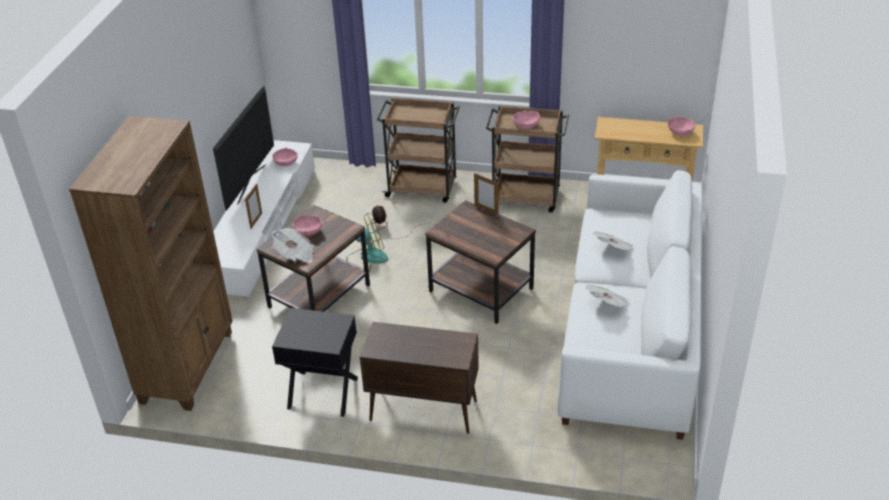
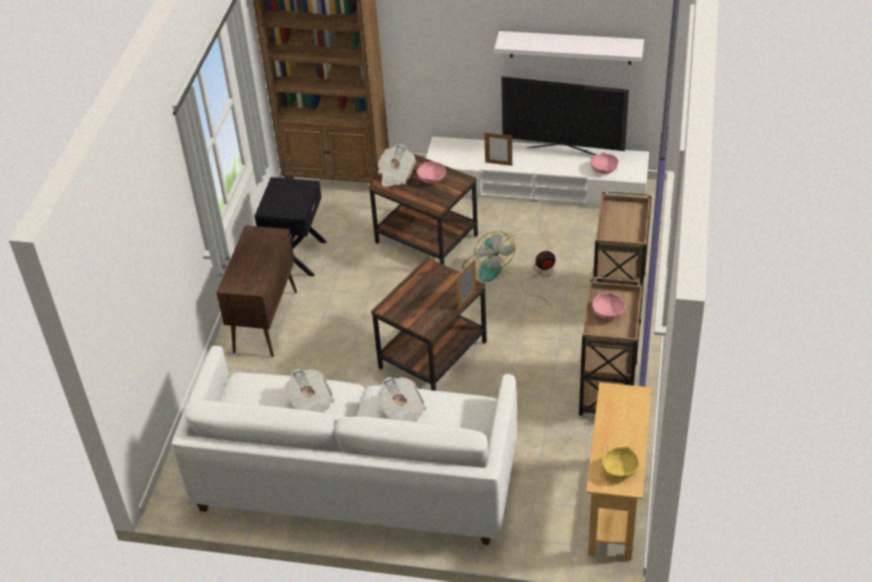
camera: 90 degrees right, 5 degrees up
(223, 85) = (570, 47): none -> white shelf
(680, 132) = (619, 470): pink bowl -> yellow bowl

